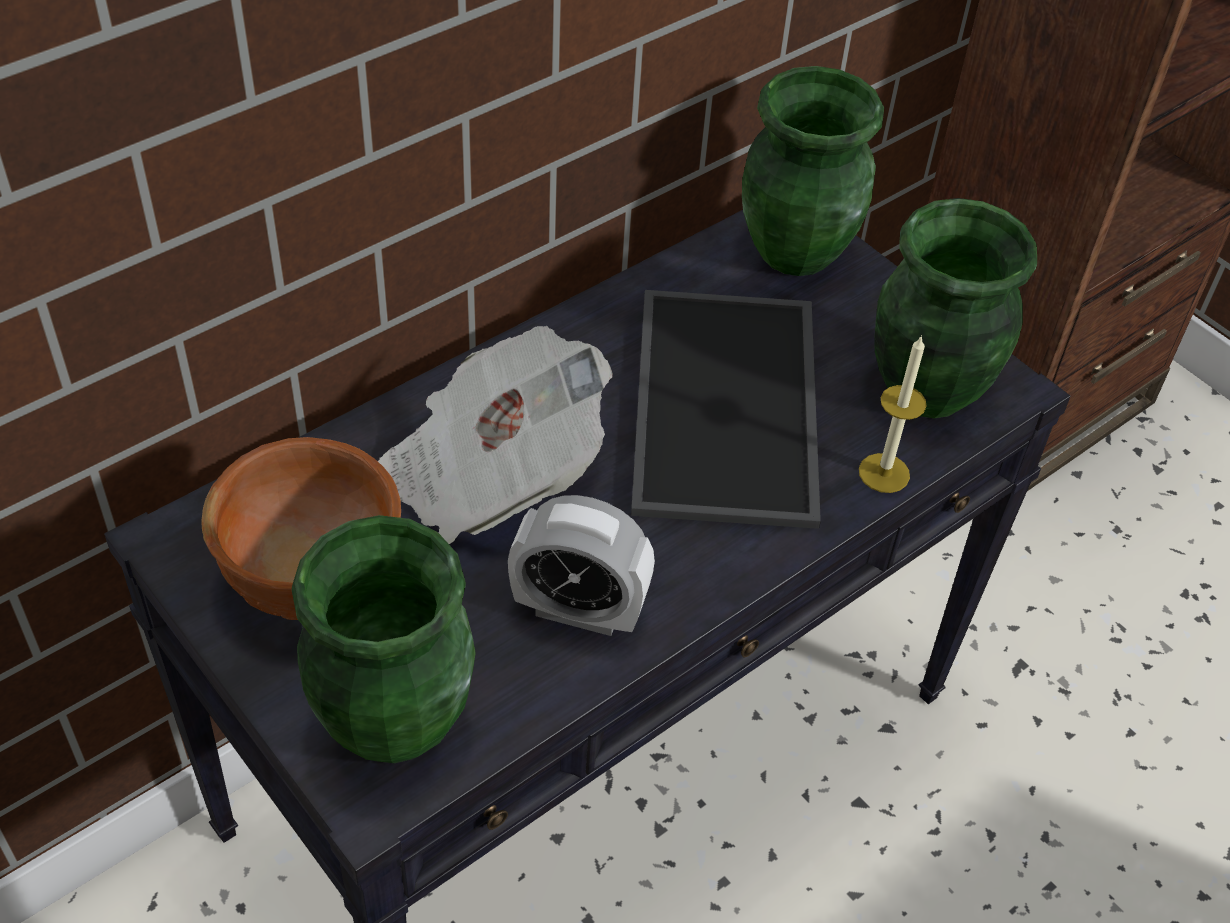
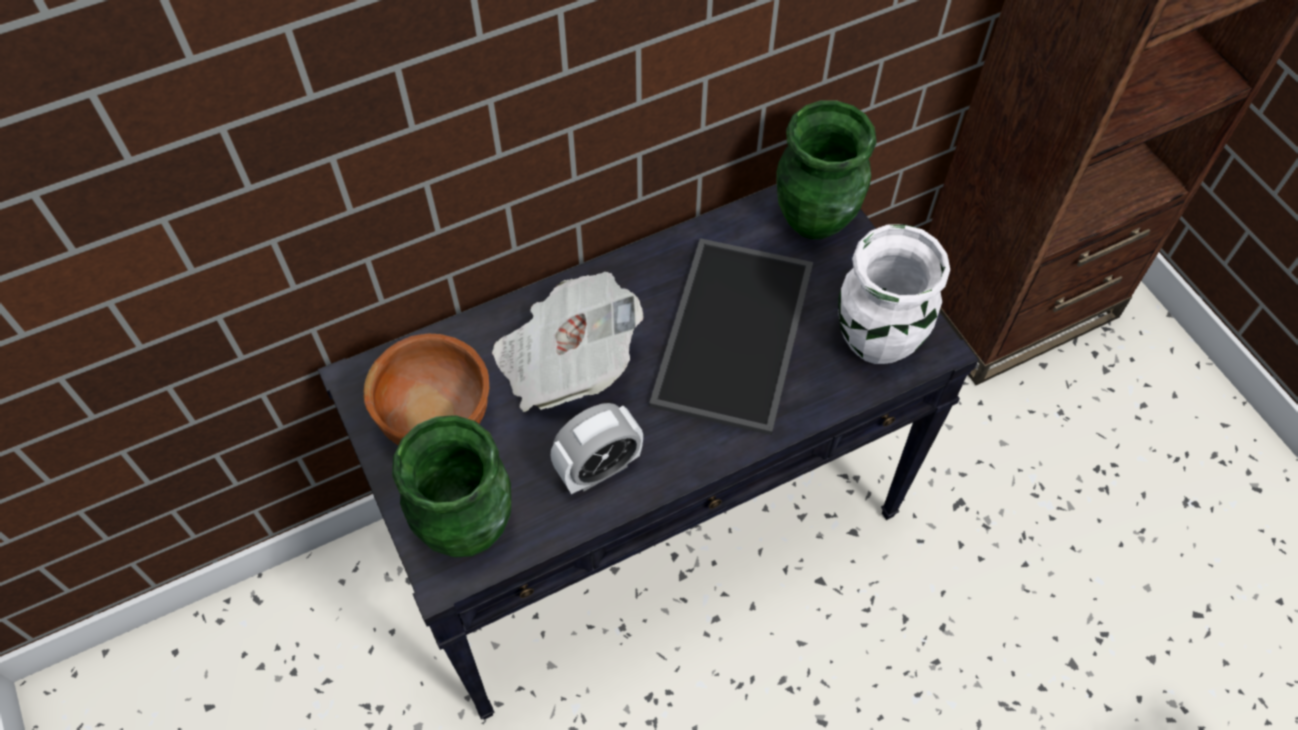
camera: 15 degrees right, 10 degrees up
(579, 610) = (598, 469): alarm clock -> alarm clock turned 60 degrees counterclockwise
(884, 473) = (827, 400): candle -> none
(925, 390) = (875, 341): green vase -> white vase

